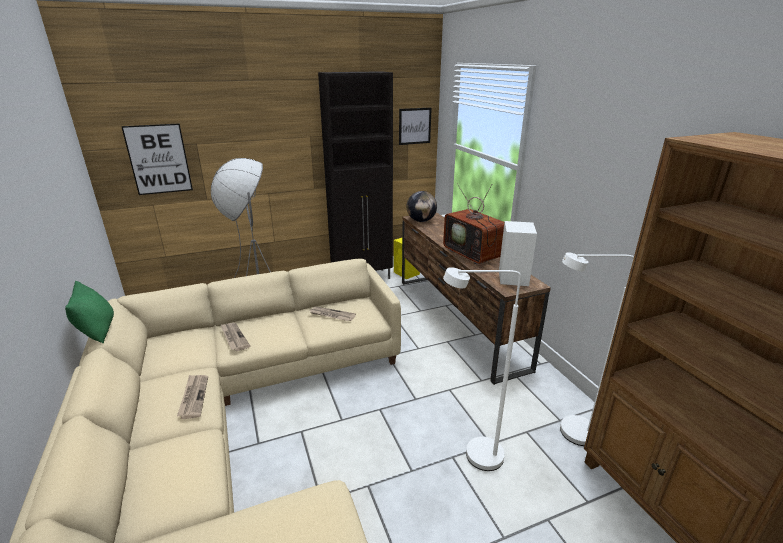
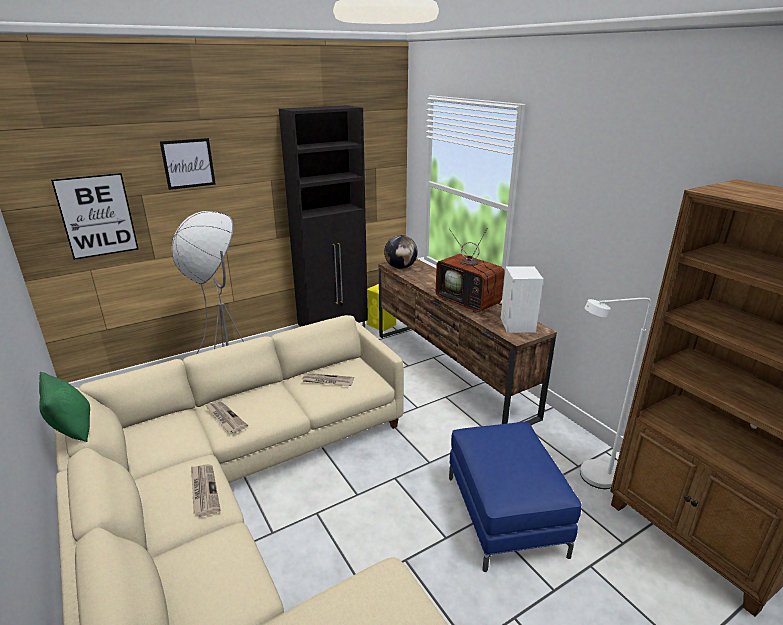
camera: 10 degrees left, 0 degrees up
(414, 126) = (383, 163): picture -> picture (188, 163)
(474, 456) = (504, 514): white floor lamp -> blue ottoman

